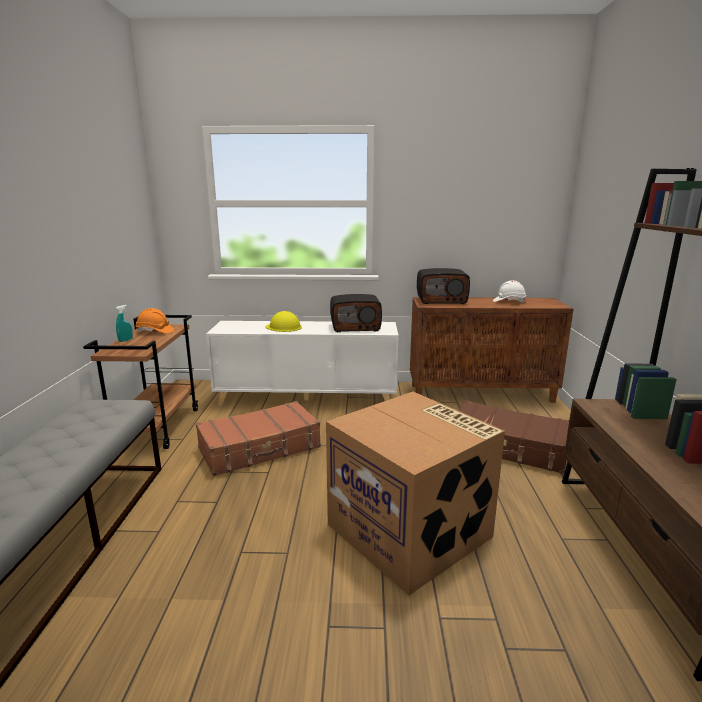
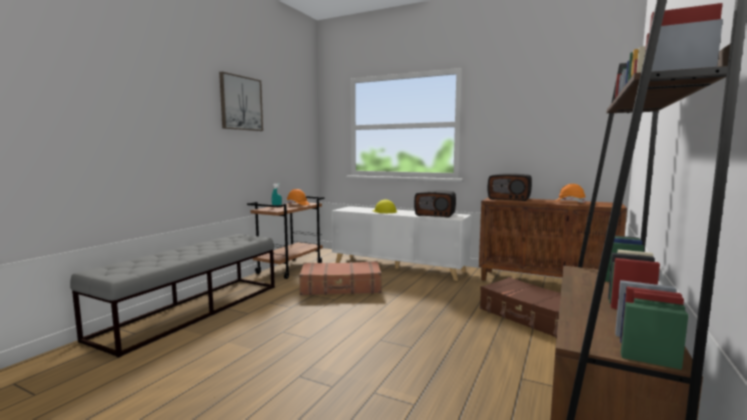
camera: 25 degrees right, 10 degrees down
(48, 176) = (241, 103): none -> picture
(411, 531) = (401, 346): cardboard box -> none
(509, 301) = (569, 202): white hard hat -> orange hard hat

